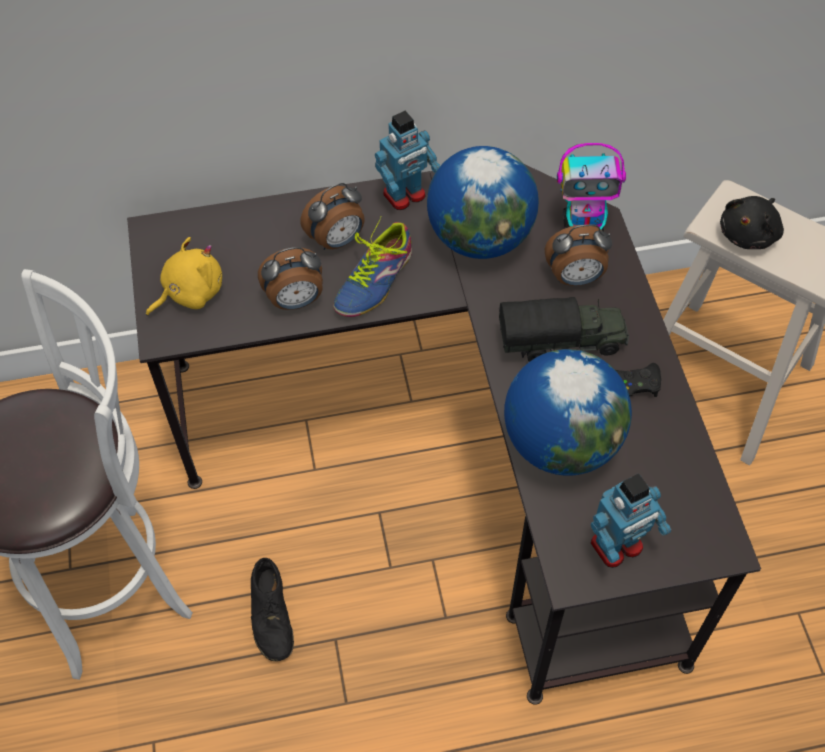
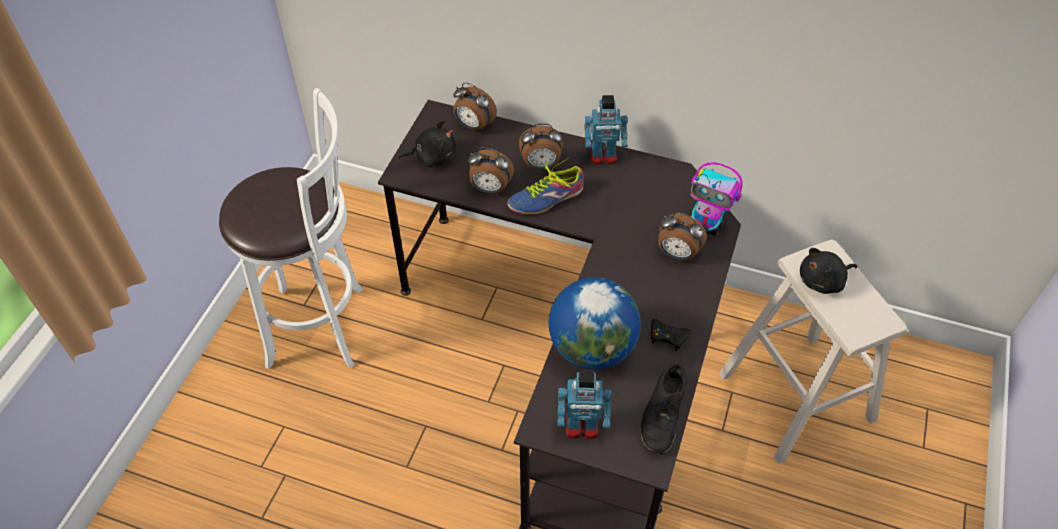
camera: 30 degrees right, 5 degrees down
(190, 292) = (432, 157): yellow plush toy -> black plush toy
(215, 227) = (474, 126): none -> alarm clock
(271, 614) = (398, 391): black shoe -> black shoe (663, 415)
(480, 238) = (632, 203): globe -> none
(562, 342) = (638, 289): toy truck -> none

